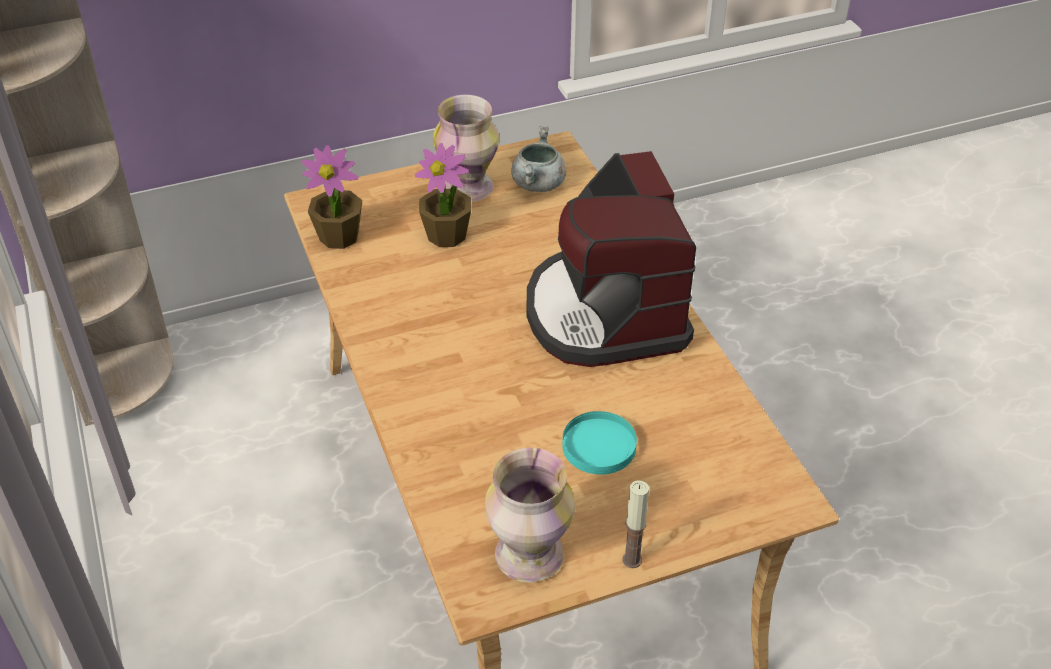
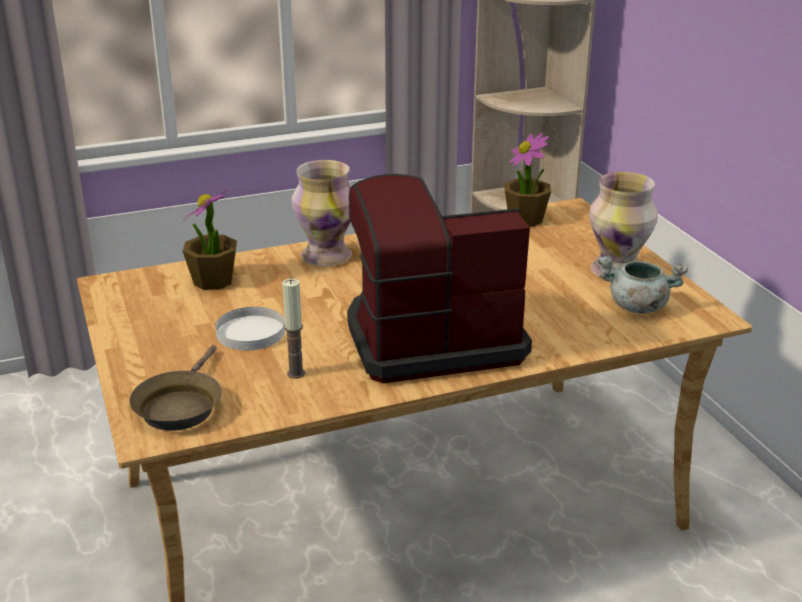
camera: 90 degrees right, 15 degrees down
(447, 235) = (538, 263): potted plant -> potted plant (213, 281)
(527, 556) = (141, 300): vase -> vase (326, 256)
(599, 445) = (251, 332): turquoise plate -> white plate
(632, 560) = (117, 344): candle -> candle (296, 373)
(744, 485) = (180, 405): none -> brown frying pan

